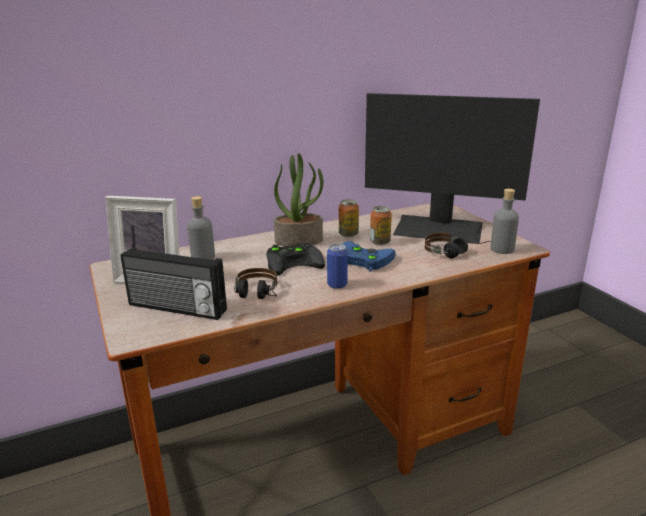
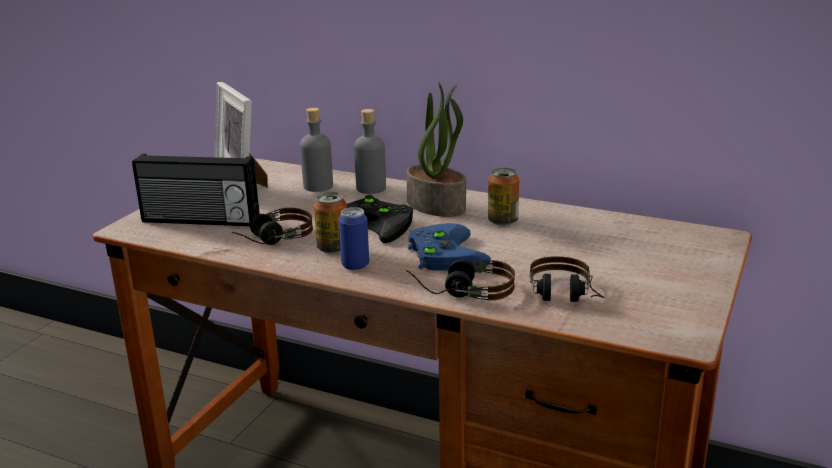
camera: 50 degrees right, 0 degrees up
(176, 308) = (200, 220): radio -> radio turned 60 degrees counterclockwise
(380, 242) = (514, 244): can -> can (333, 248)
(414, 271) = (461, 292): none -> headphones
(439, 229) = (630, 262): monitor -> none
(502, 249) = (644, 324): grey bottle -> grey bottle (371, 188)

